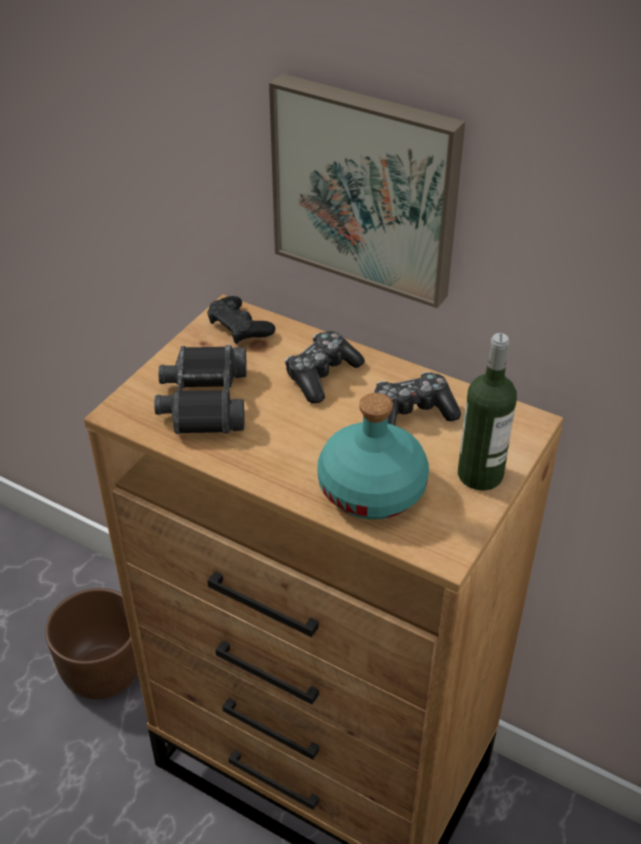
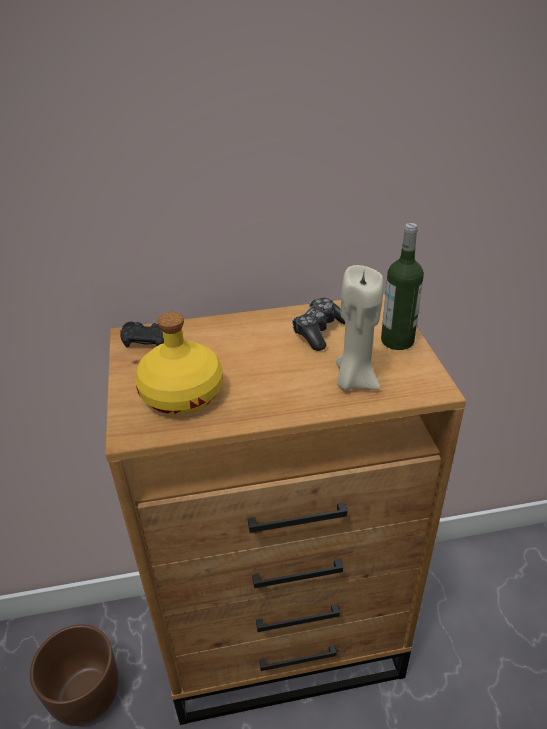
camera: 40 degrees left, 5 degrees down
(203, 401) = (183, 394): black binoculars -> yellow bottle
(321, 375) = (240, 339): game controller -> none
(367, 188) = (221, 187): picture -> none
(372, 489) = (354, 381): turquoise bottle -> beige candle

